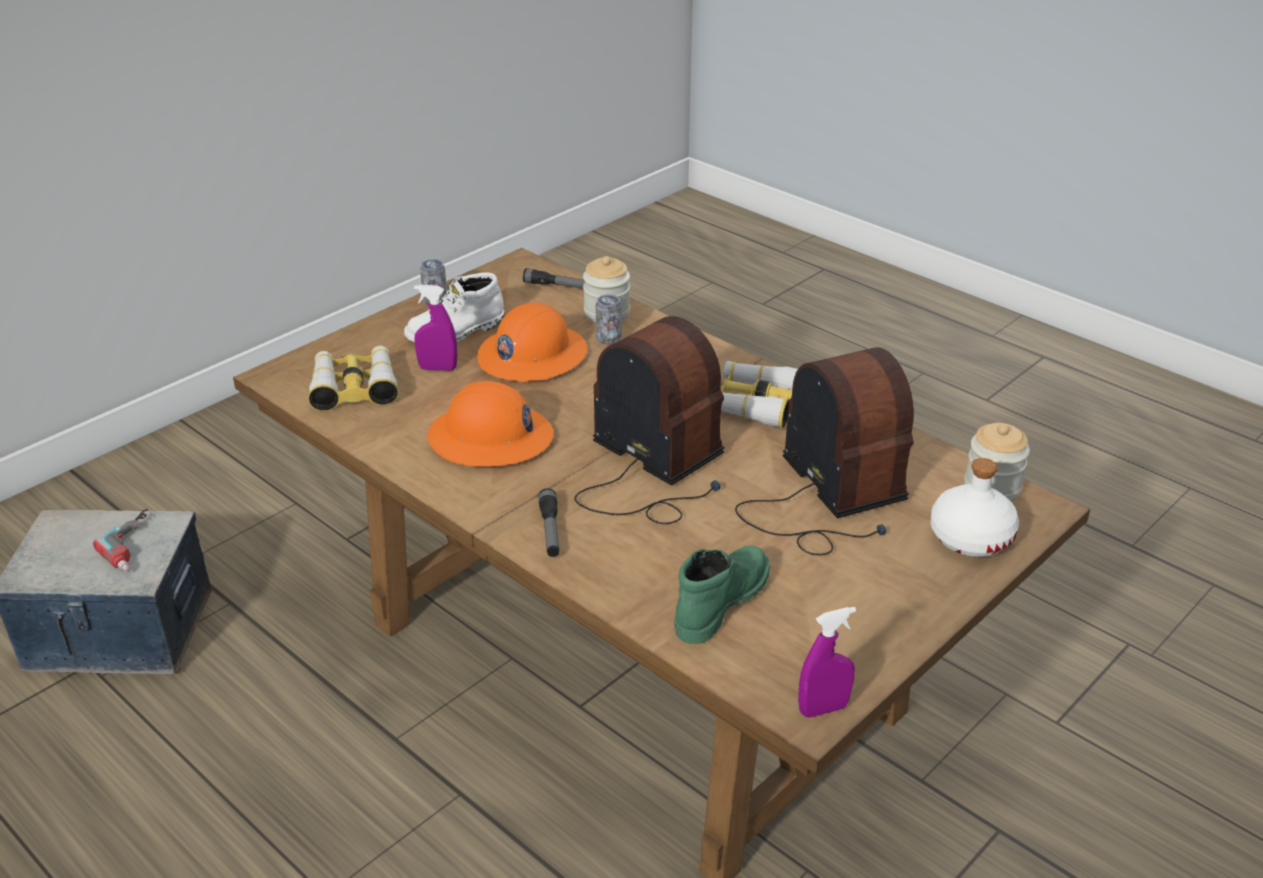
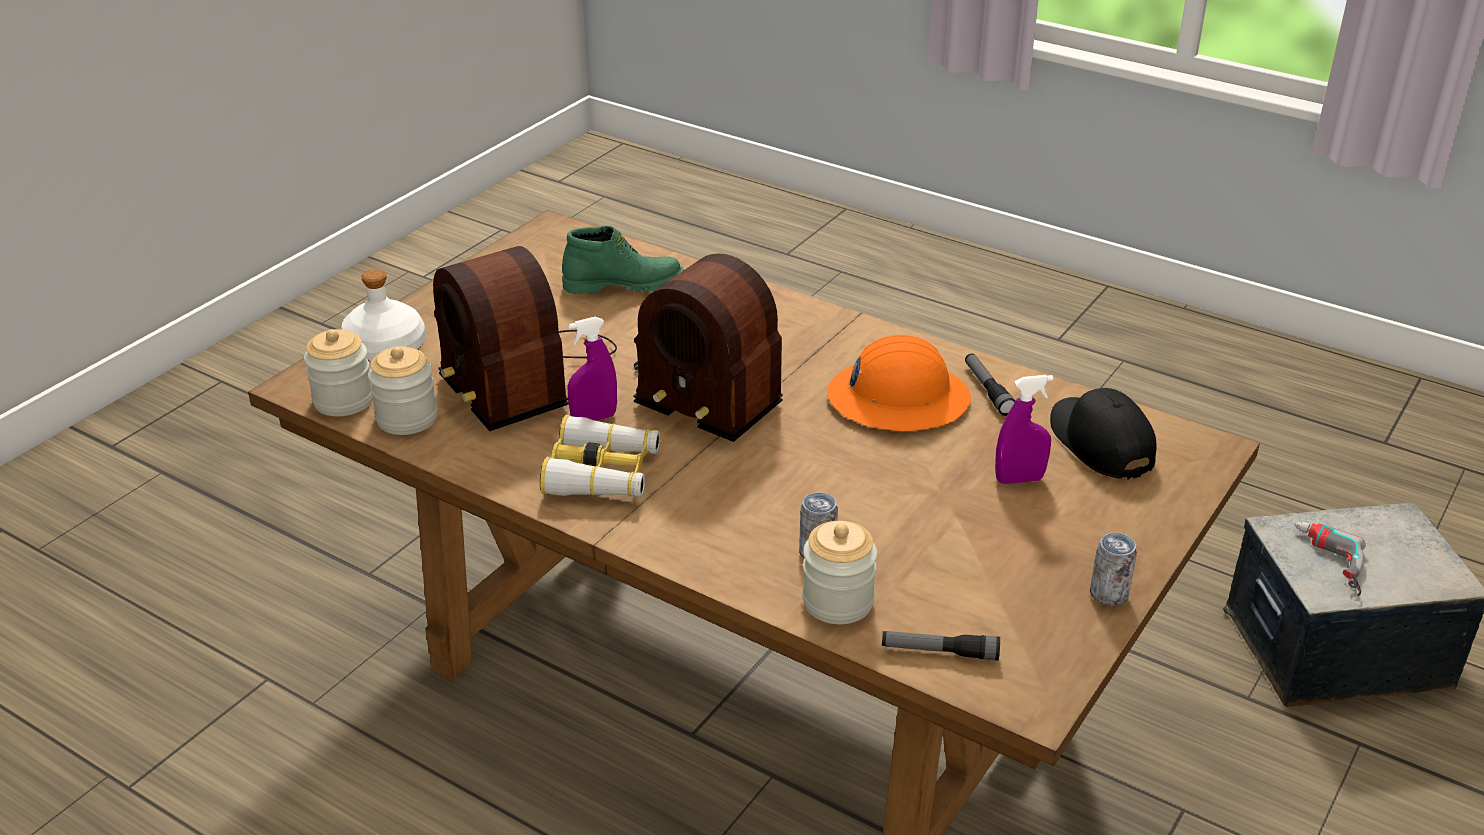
camera: 170 degrees right, 0 degrees up
(354, 387) = (1100, 443): binoculars -> black cap
(456, 332) = (1036, 540): white boot -> none
(531, 356) = (910, 512): orange hard hat -> none
(550, 530) = (791, 321): flashlight -> flashlight (988, 390)
(720, 601) = (624, 284): green boot -> green boot turned 120 degrees counterclockwise
(823, 709) = (541, 232): purple spray bottle -> purple spray bottle (594, 419)
(926, 464) = (407, 418): none -> jar

